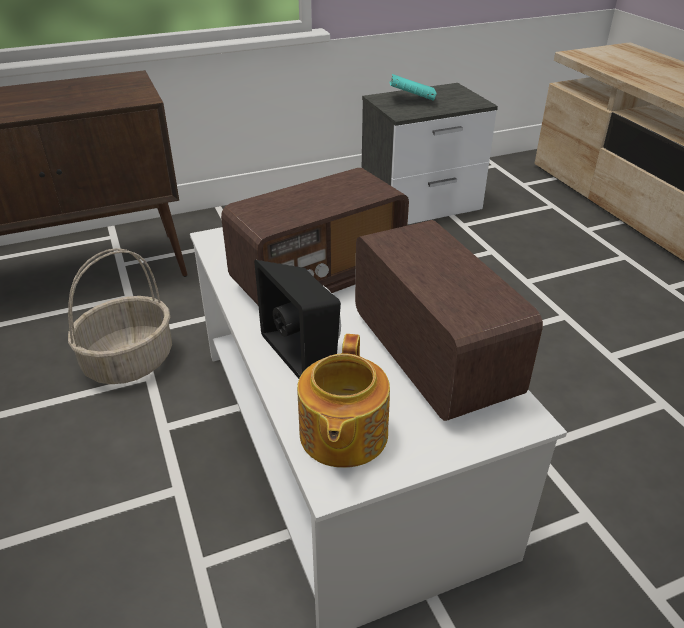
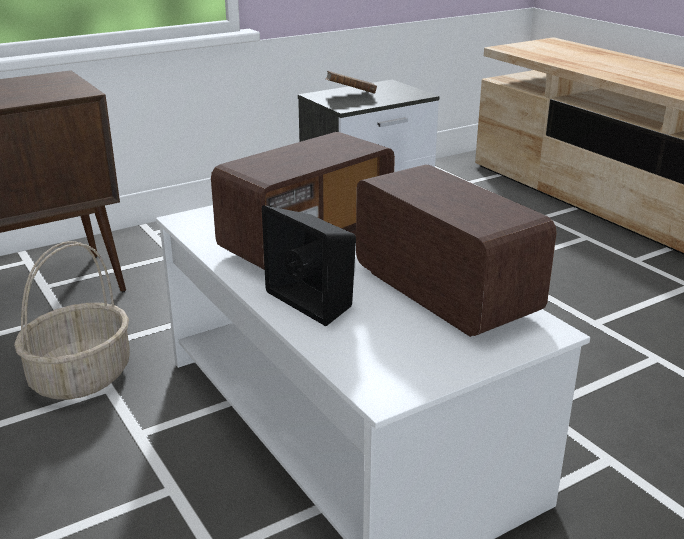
camera: 10 degrees left, 10 degrees down
(342, 435) = (378, 360): teapot -> none
(411, 100) = (350, 95): turquoise book -> brown book

